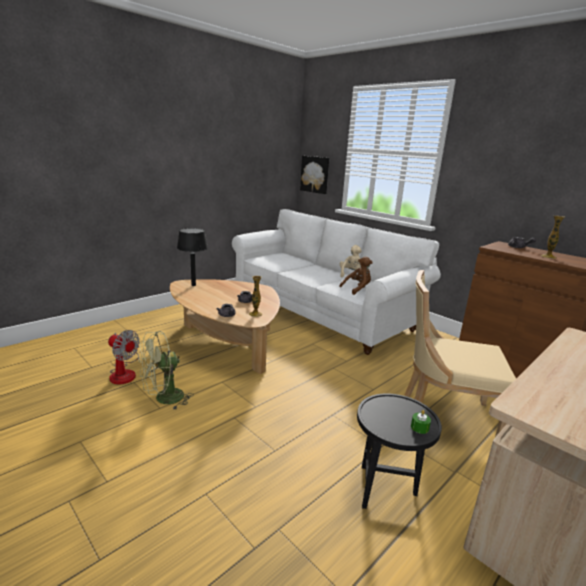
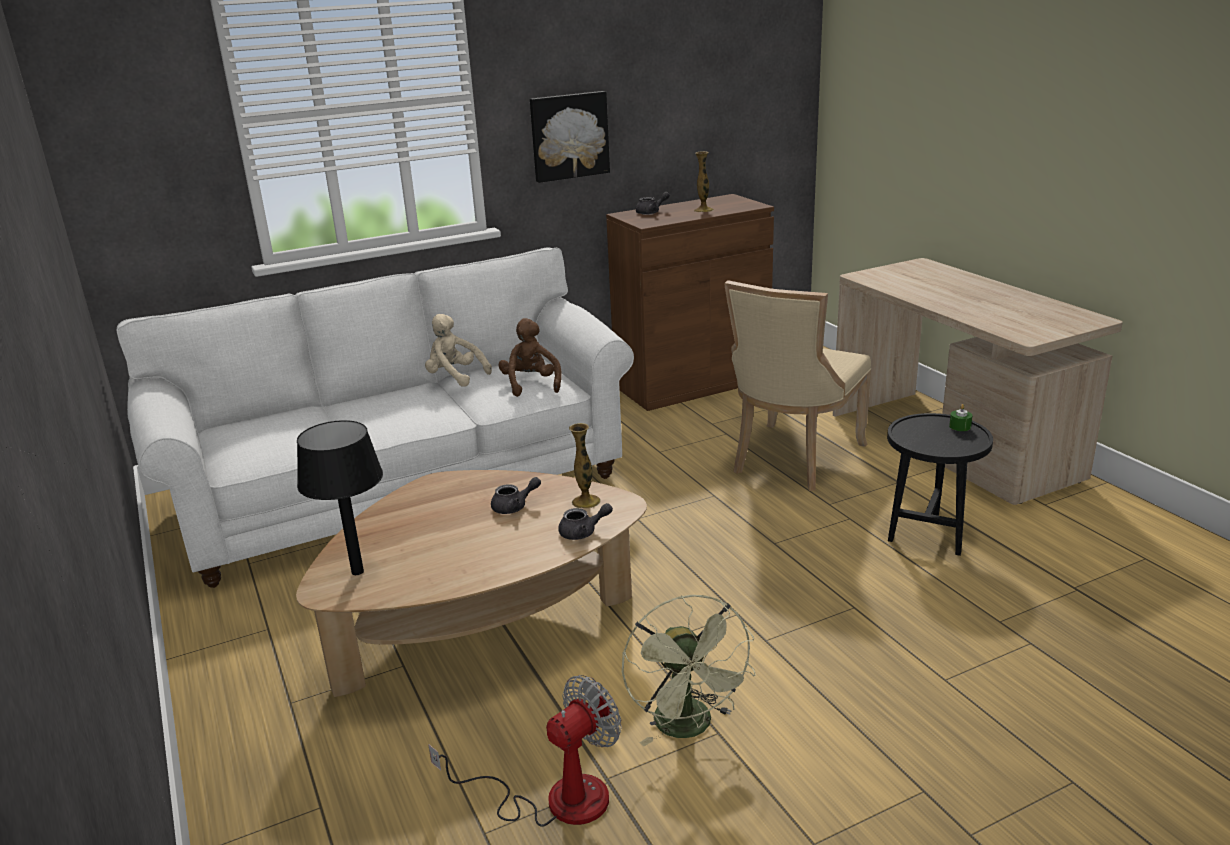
camera: 70 degrees left, 5 degrees up
(315, 174) = (140, 203): picture -> picture (569, 136)

